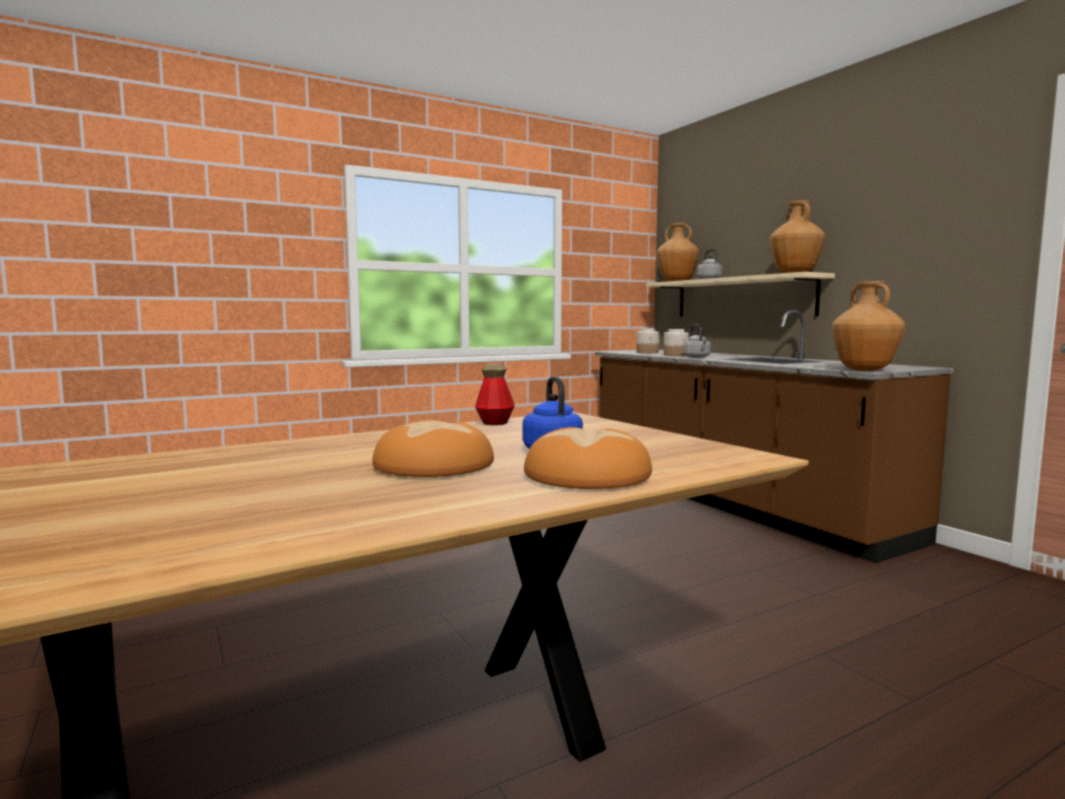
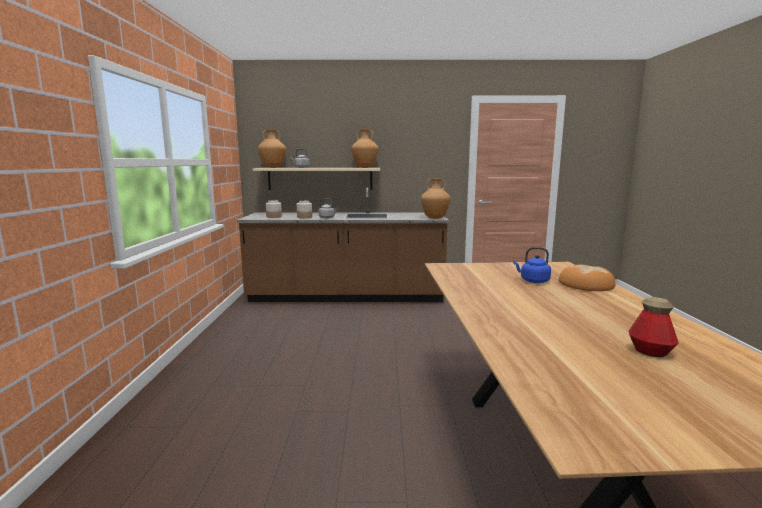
camera: 60 degrees left, 5 degrees up
(433, 465) = (557, 300): bread -> none
(495, 423) = (447, 277): bottle -> bottle (650, 351)

